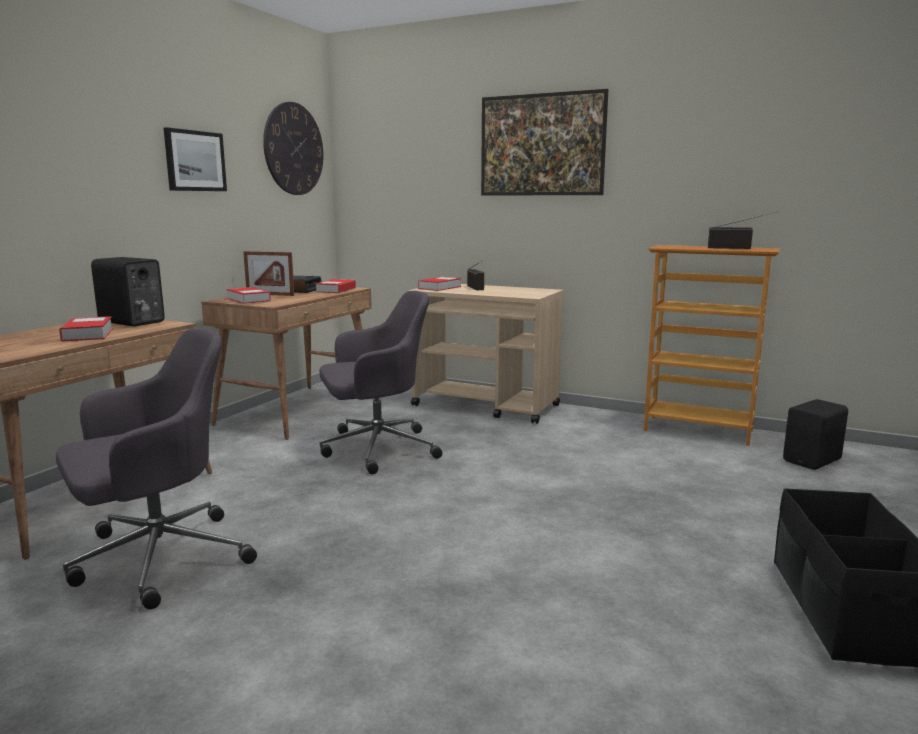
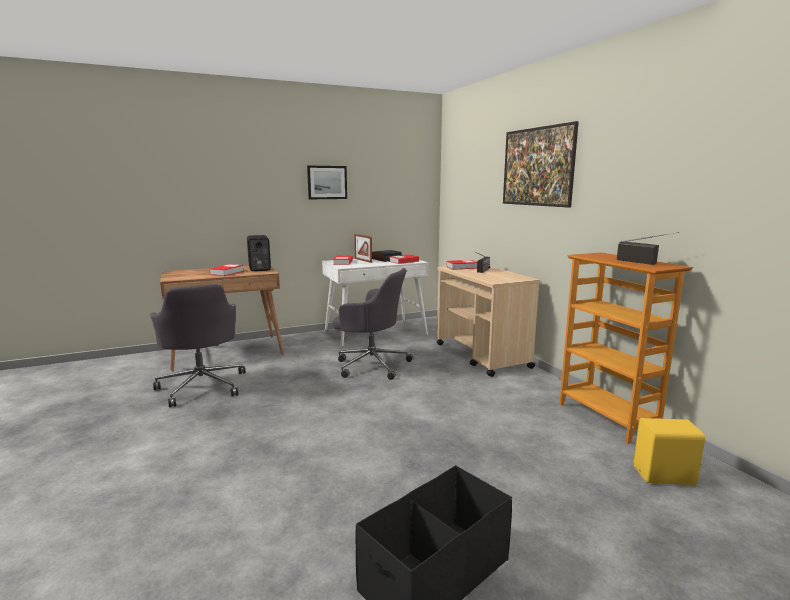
camera: 40 degrees right, 0 degrees up
(157, 558) = (202, 386): grey office chair -> grey office chair turned 60 degrees clockwise
(294, 149) = (405, 171): wall clock -> none
(299, 410) = (376, 332): brown desk -> white desk
(813, 461) = (665, 476): black speaker -> yellow speaker

